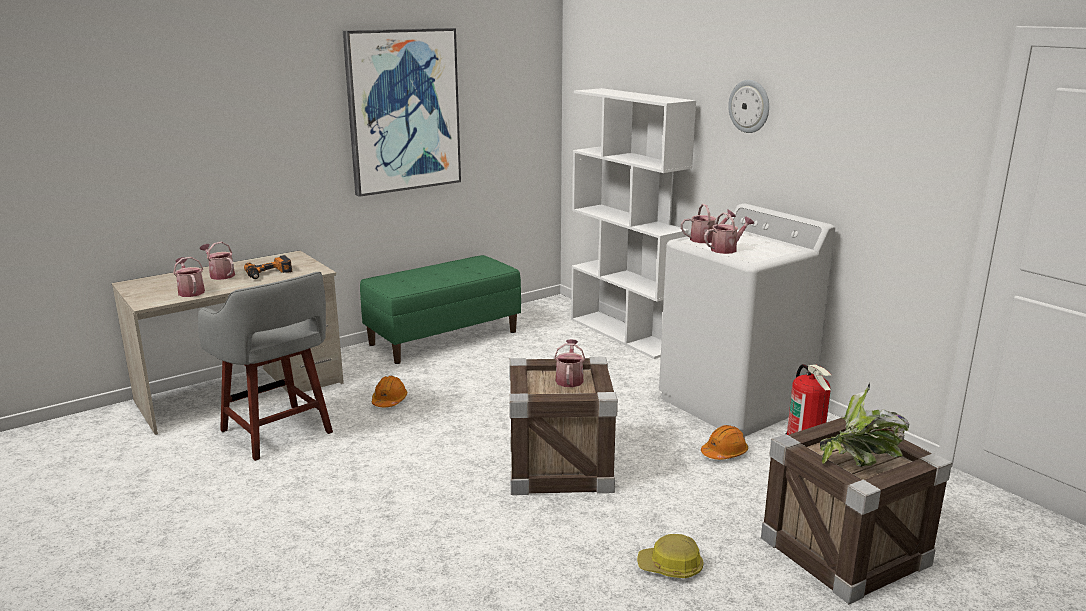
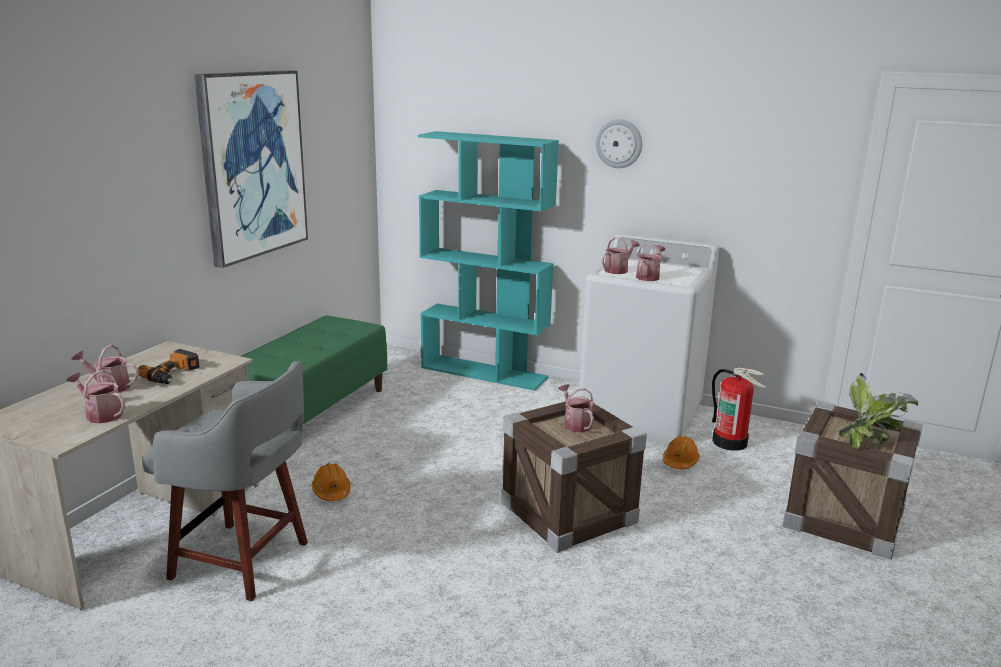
camera: 30 degrees left, 0 degrees up
(624, 334) = (485, 372): white bookcase -> turquoise bookcase
(670, 567) = (751, 574): hard hat -> none

